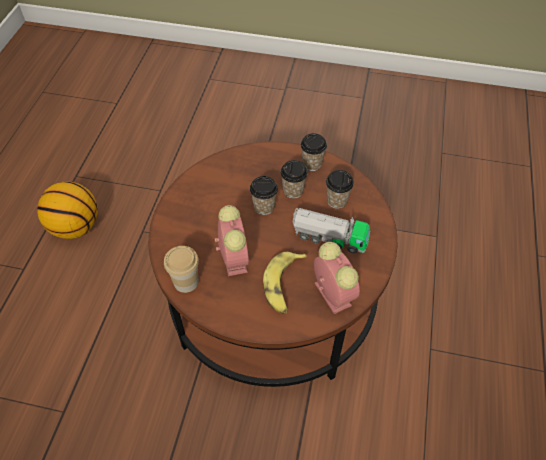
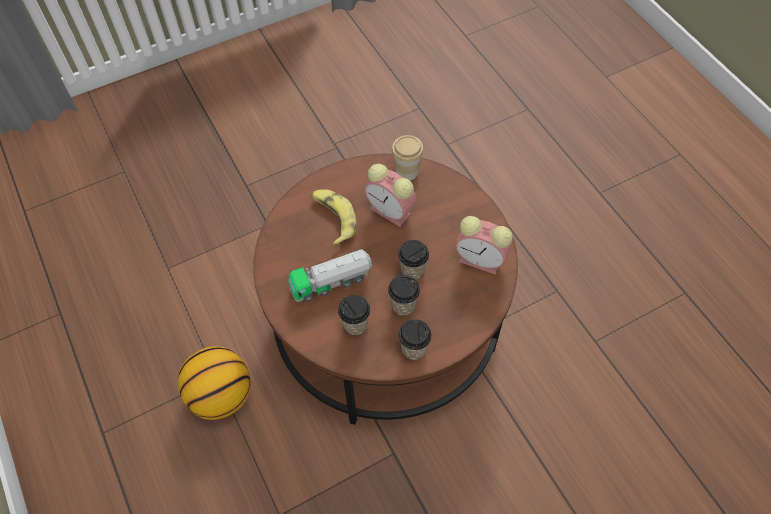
camera: 140 degrees right, 5 degrees up
(76, 227) = (613, 251): basketball -> basketball (221, 395)
(331, 293) = (292, 238): alarm clock -> alarm clock (482, 260)

